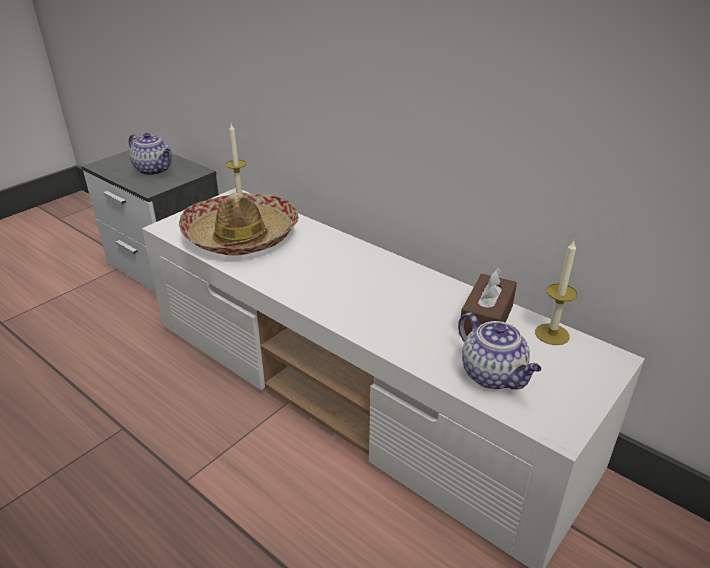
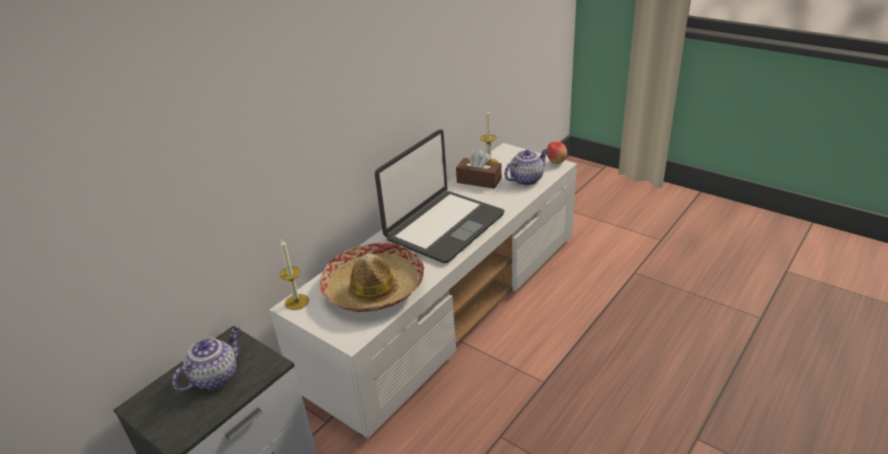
camera: 90 degrees left, 0 degrees up
(353, 282) = (443, 226): none -> laptop
(570, 426) = (556, 162): none -> apple

